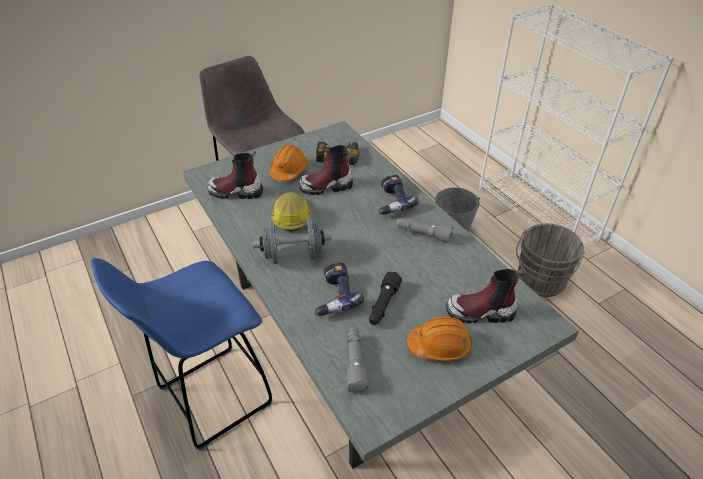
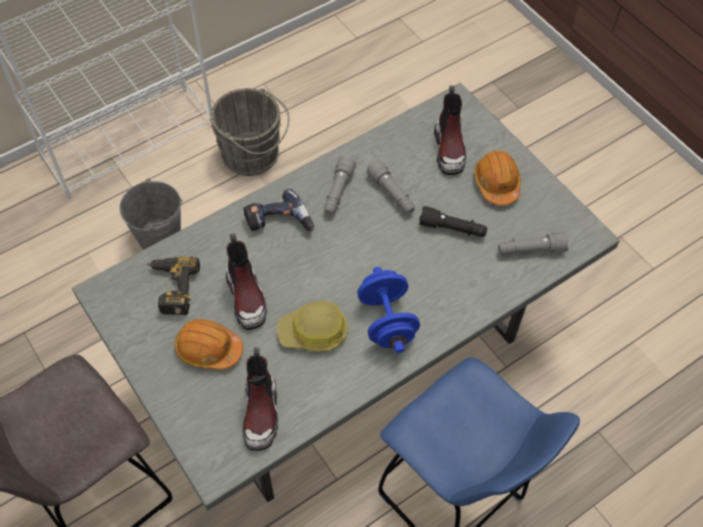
camera: 95 degrees left, 15 degrees up
(293, 255) = (387, 321): grey dumbbell -> blue dumbbell
(334, 296) = (446, 274): power drill -> none
(422, 267) = (391, 194): none -> grey flashlight

